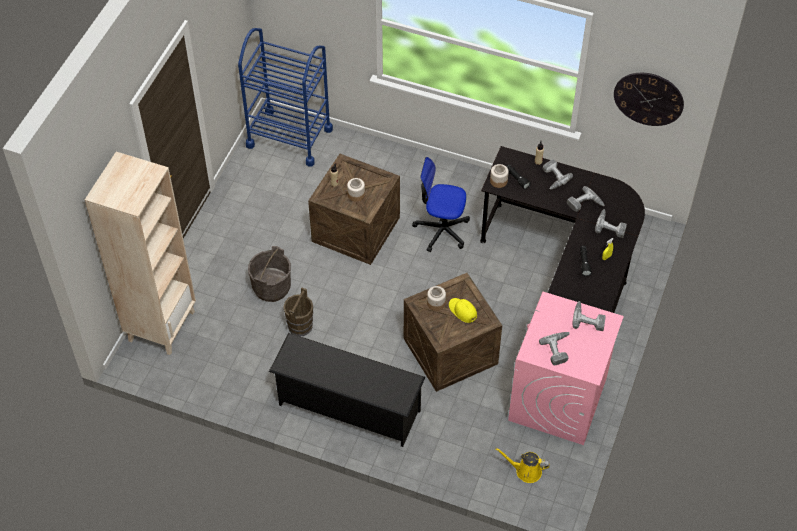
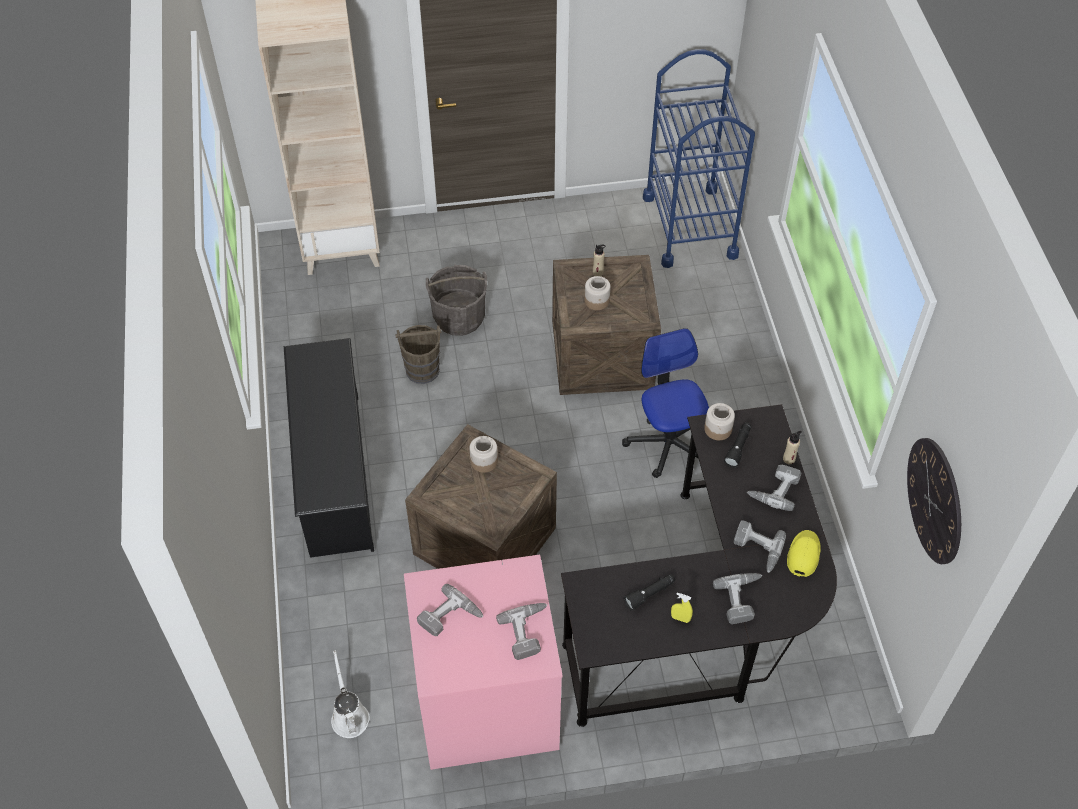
camera: 60 degrees right, 0 degrees up
(462, 311) = (490, 496): yellow cap -> yellow cap (803, 555)
(525, 471) = (349, 715): yellow watering can -> white watering can

